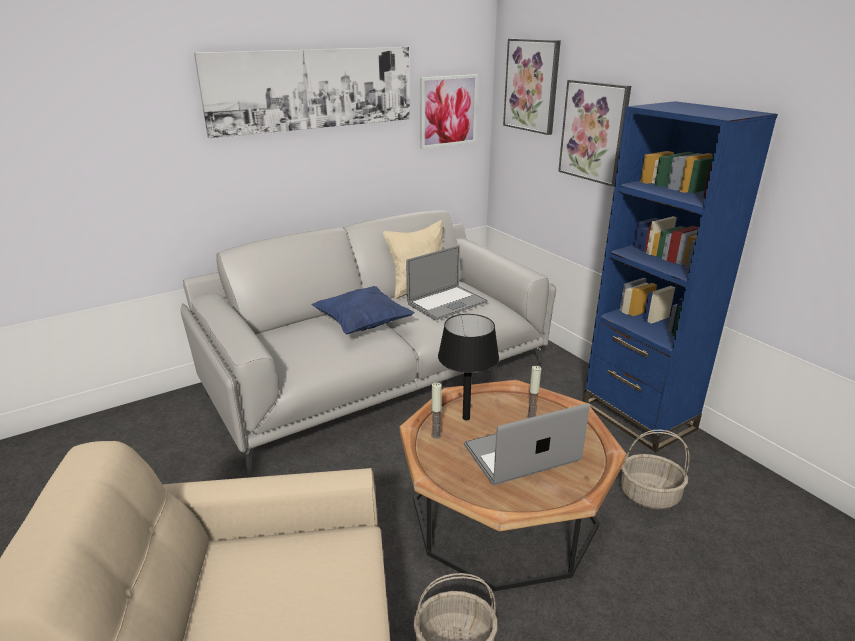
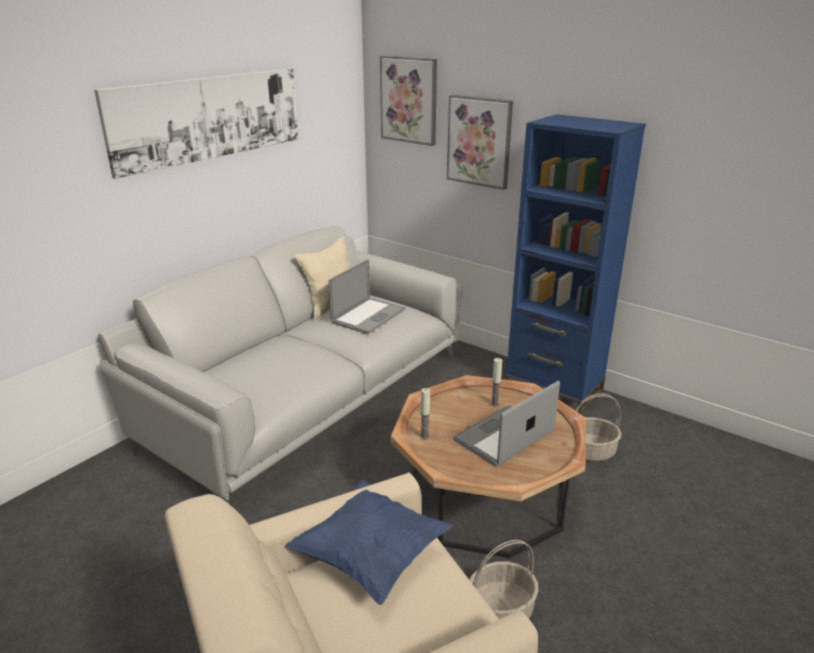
camera: 20 degrees left, 0 degrees up
(363, 324) = (300, 350): blue pillow -> blue pillow (371, 556)
(448, 111) = (329, 128): picture -> none
(466, 418) = (441, 417): black table lamp -> none

